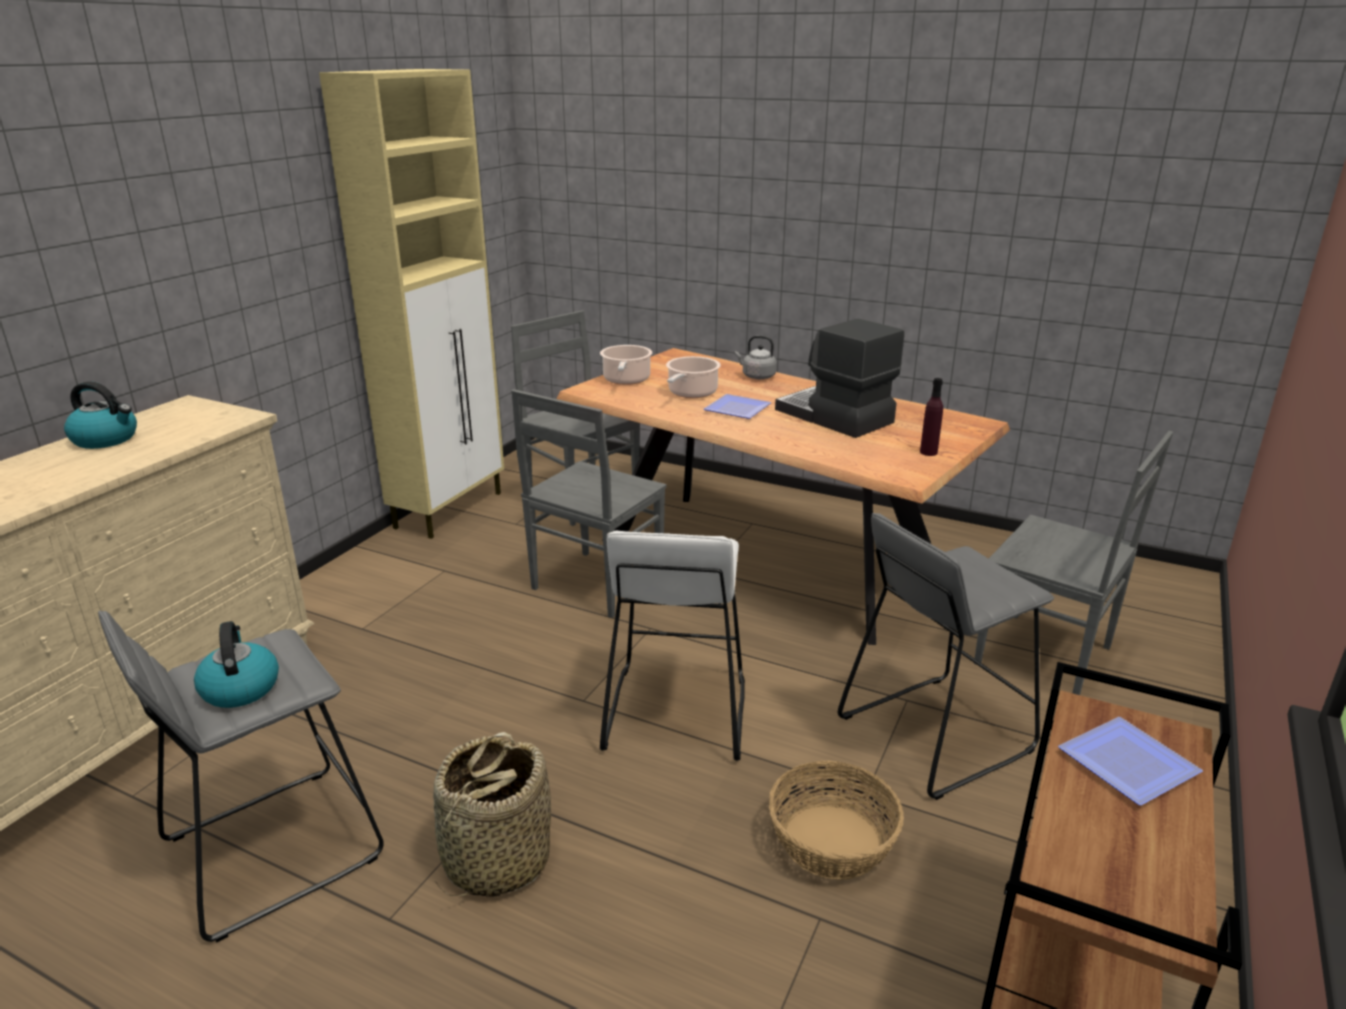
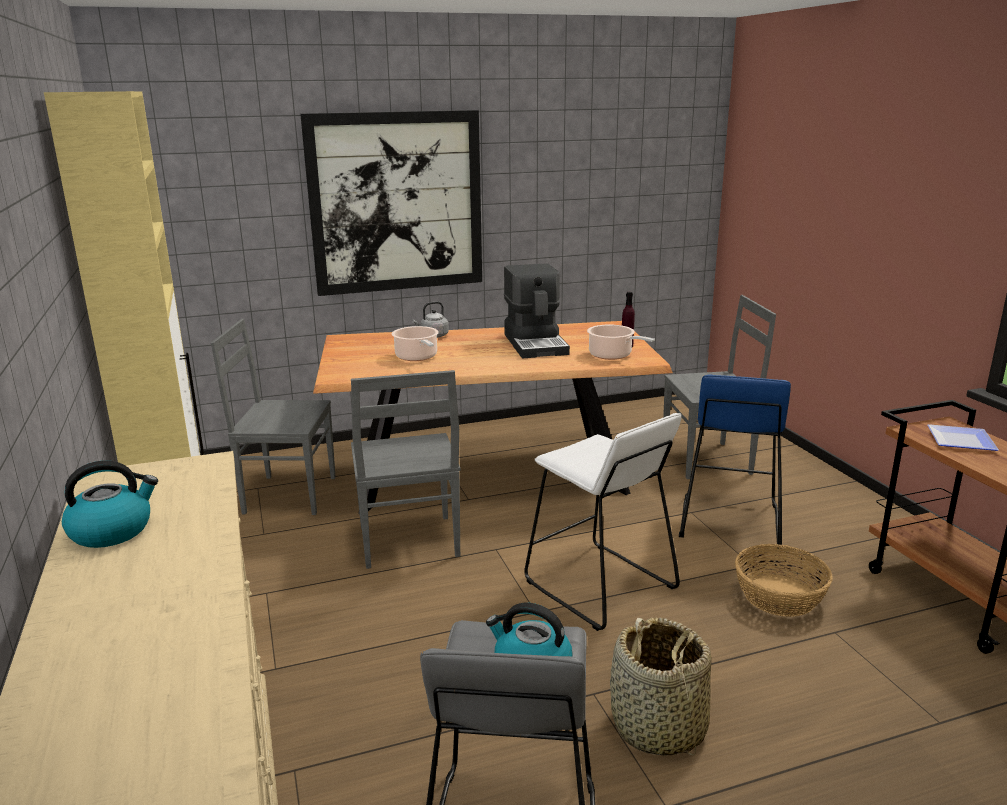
camera: 45 degrees left, 5 degrees down
(626, 380) = (349, 363): cooking pot -> cooking pot (612, 355)
(735, 409) = (470, 358): plate -> none
(784, 210) = (396, 203): none -> picture
(833, 417) = (536, 344): coffee machine -> coffee machine turned 105 degrees counterclockwise
(934, 733) = (728, 520): grey stool -> blue stool

